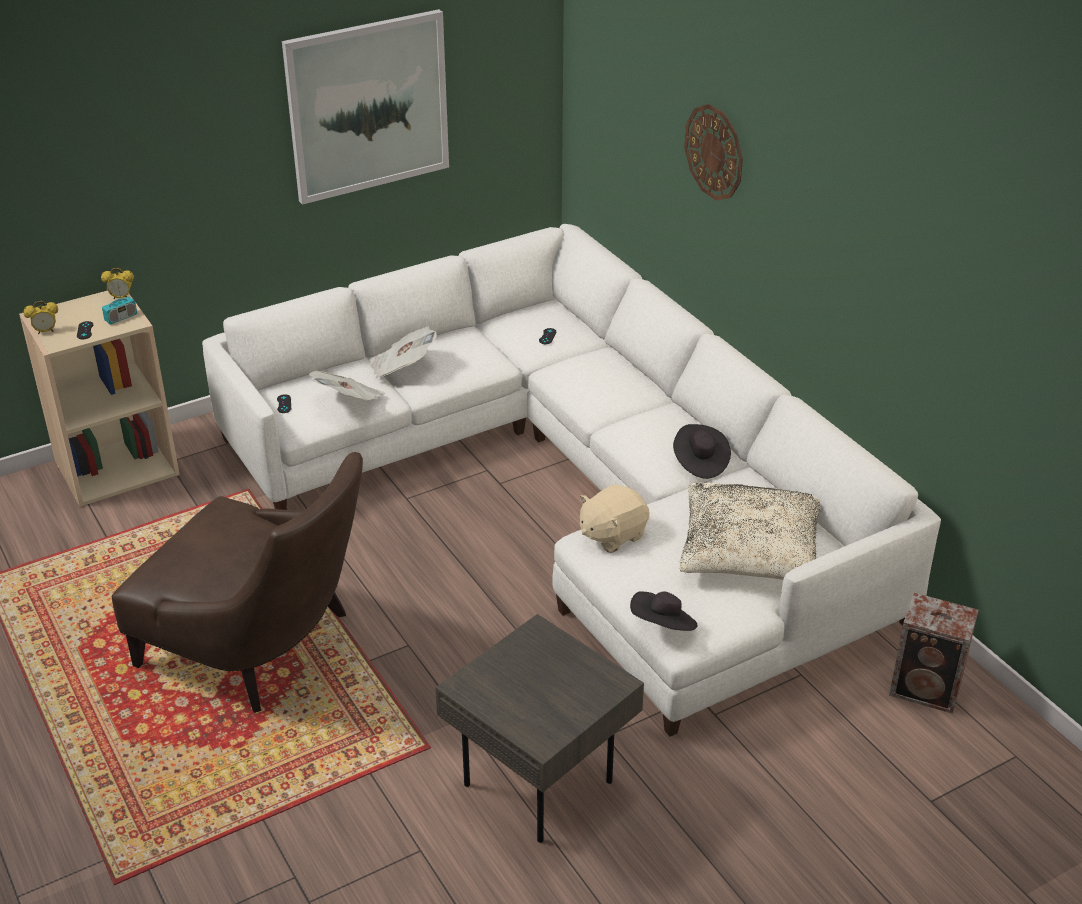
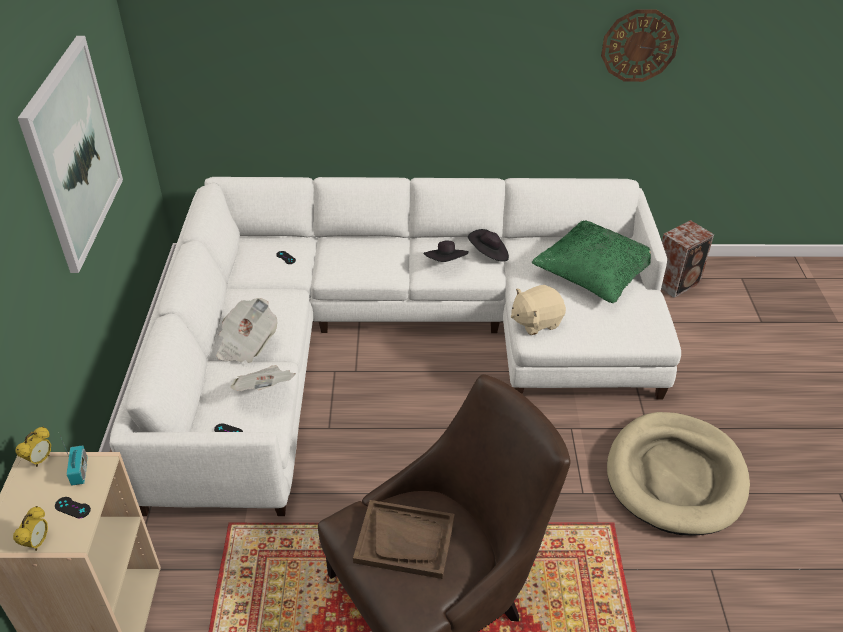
camera: 60 degrees left, 5 degrees up
(222, 546) = (405, 540): none -> brown tray
(543, 783) = (675, 476): grey side table -> beige dog bed
(612, 535) = (536, 321): beige plush toy -> beige plush toy turned 75 degrees clockwise
(663, 626) = (643, 337): black hat -> black hat (446, 263)
(714, 152) = (363, 49): wall clock -> wall clock (639, 45)
(751, 549) = (594, 271): beige pillow -> green pillow

